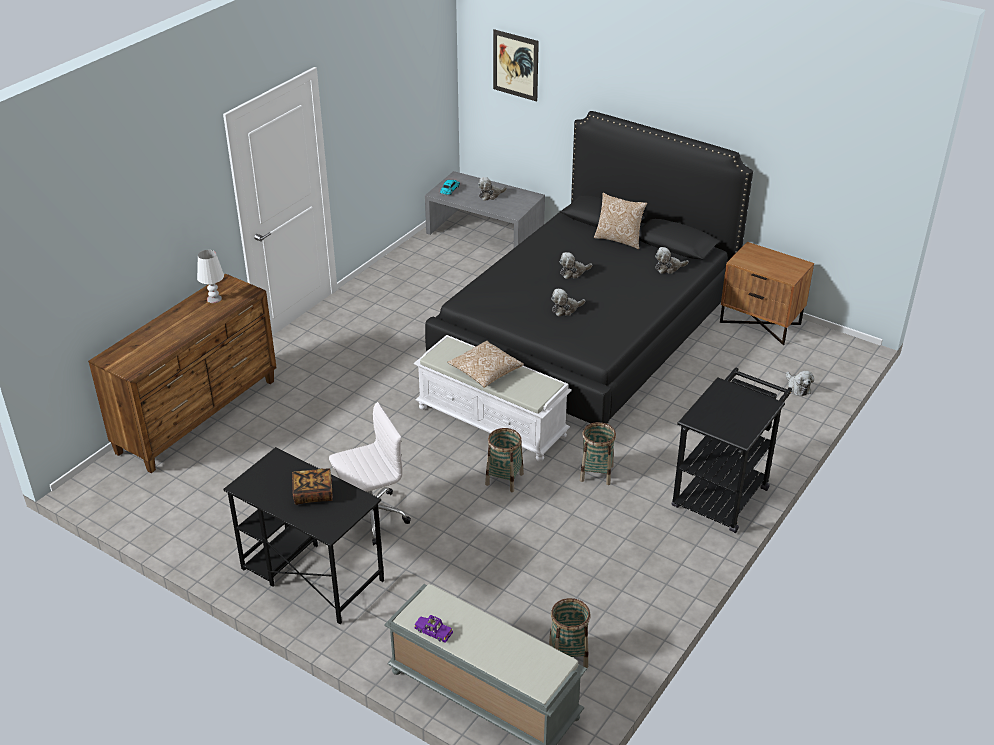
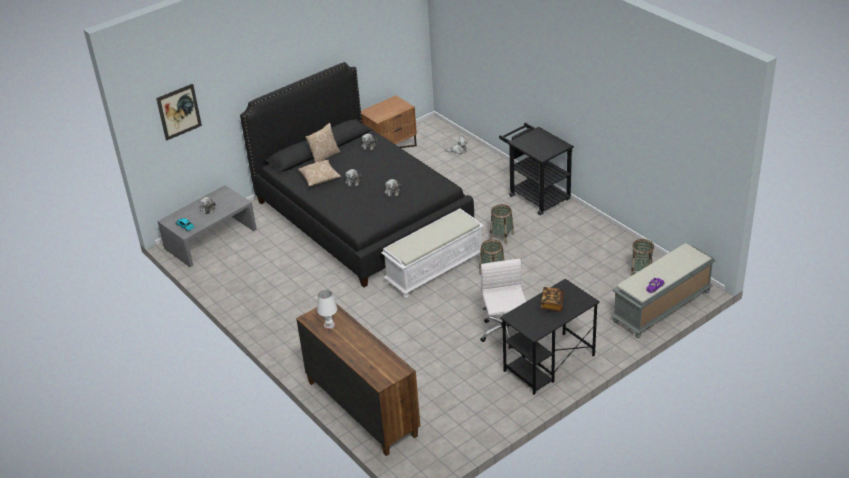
camera: 70 degrees left, 0 degrees up
(485, 372) = (433, 237): pillow -> pillow (319, 178)

